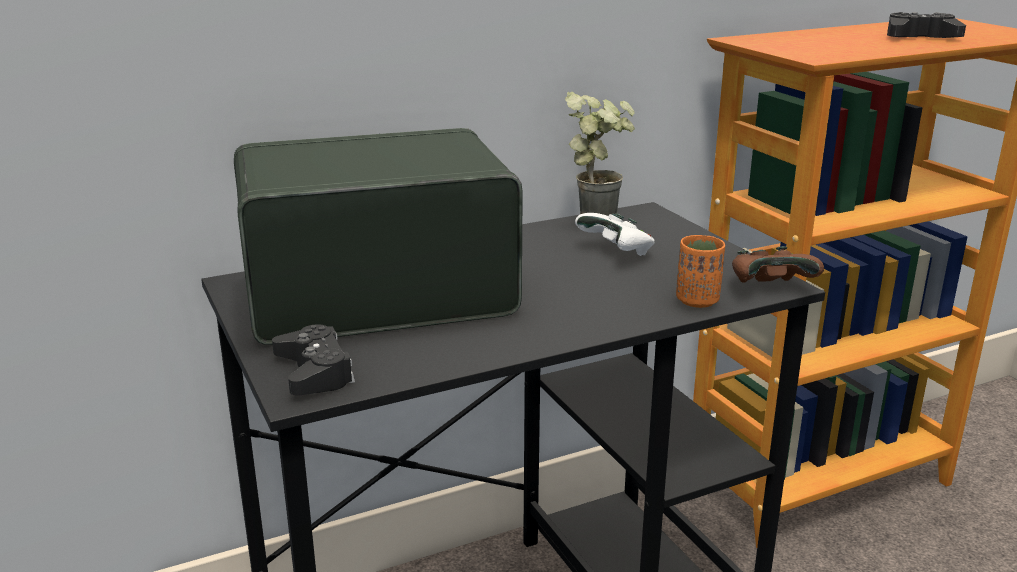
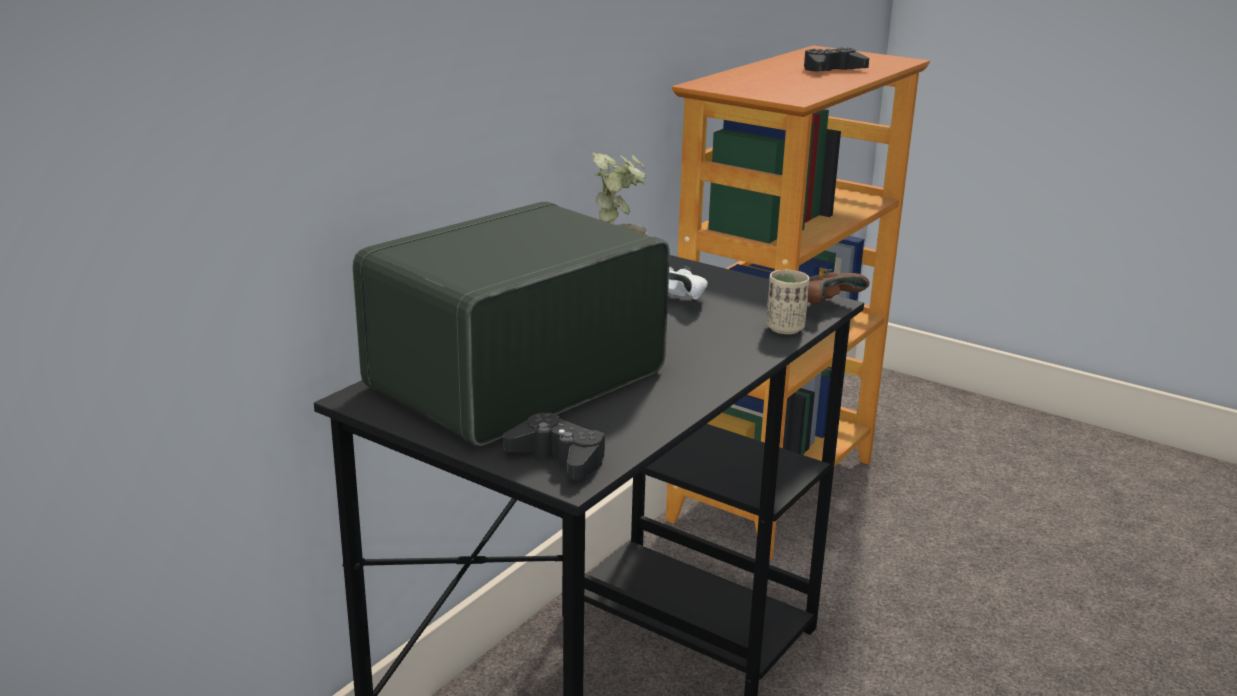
camera: 30 degrees left, 0 degrees up
(697, 301) = (785, 328): orange cup -> beige cup

